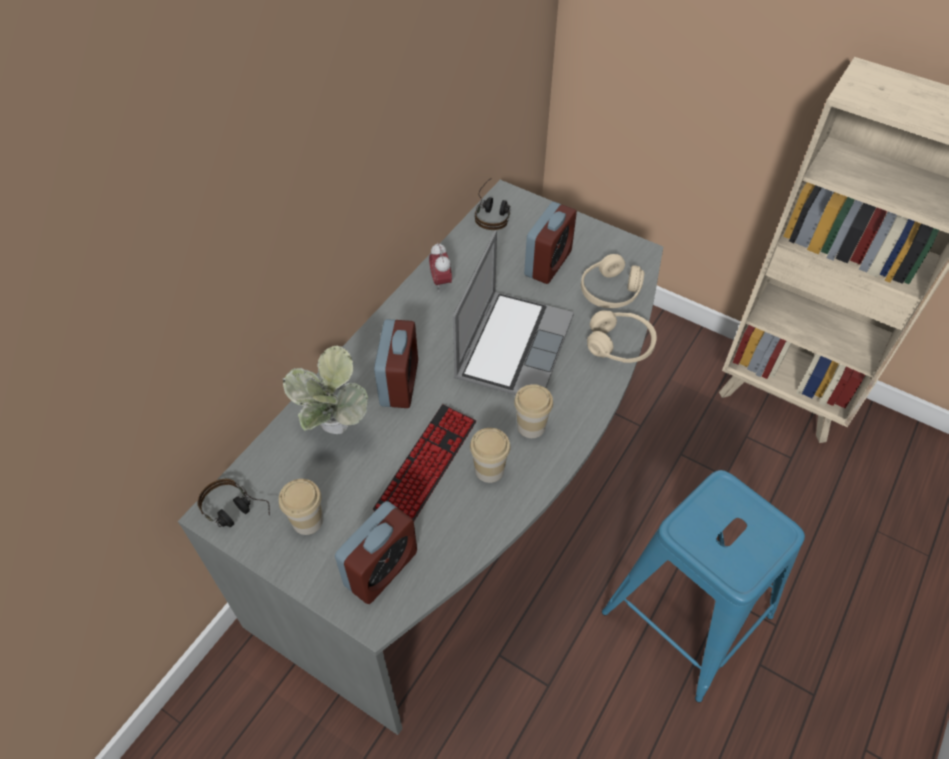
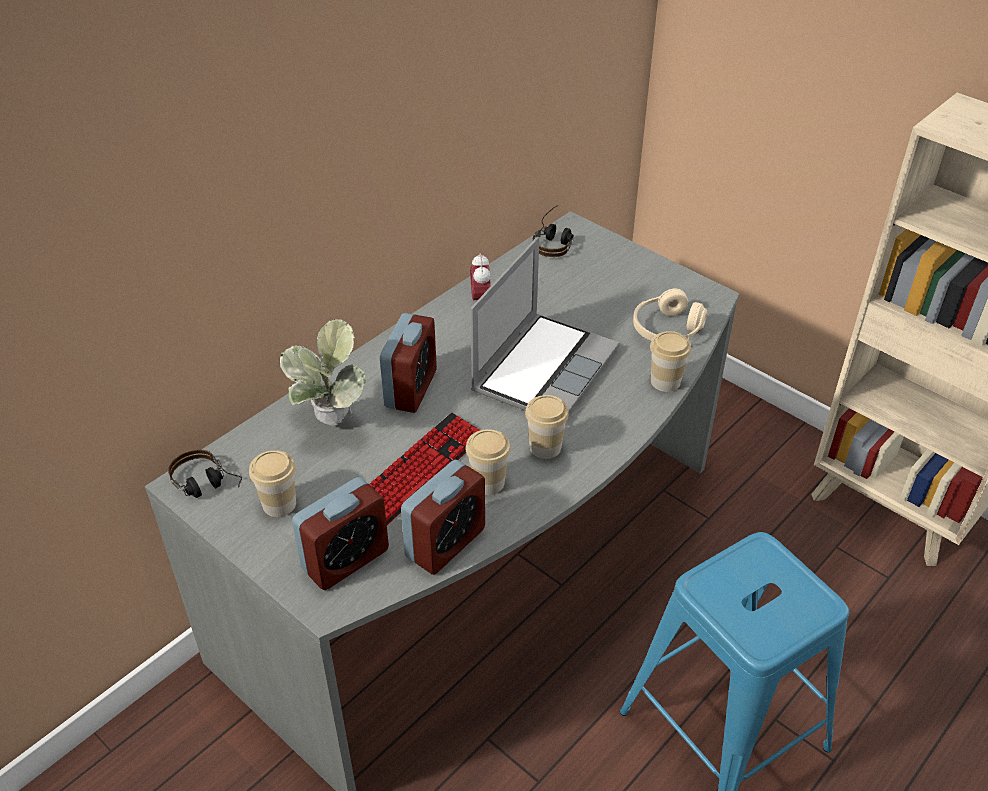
camera: 10 degrees right, 10 degrees down
(548, 263) = (603, 295): alarm clock -> alarm clock (445, 543)
(620, 345) = (665, 381): beige headphones -> cup

